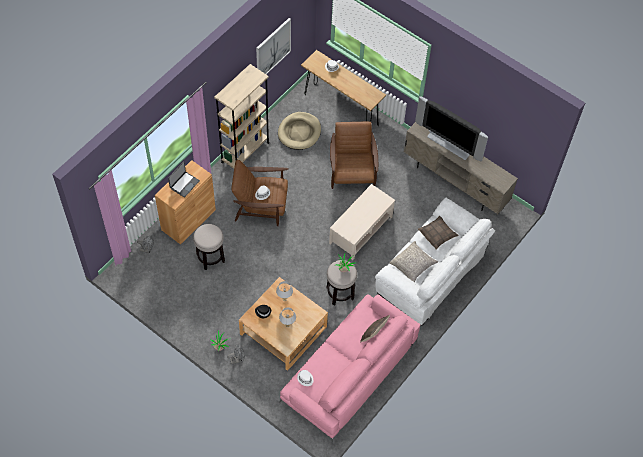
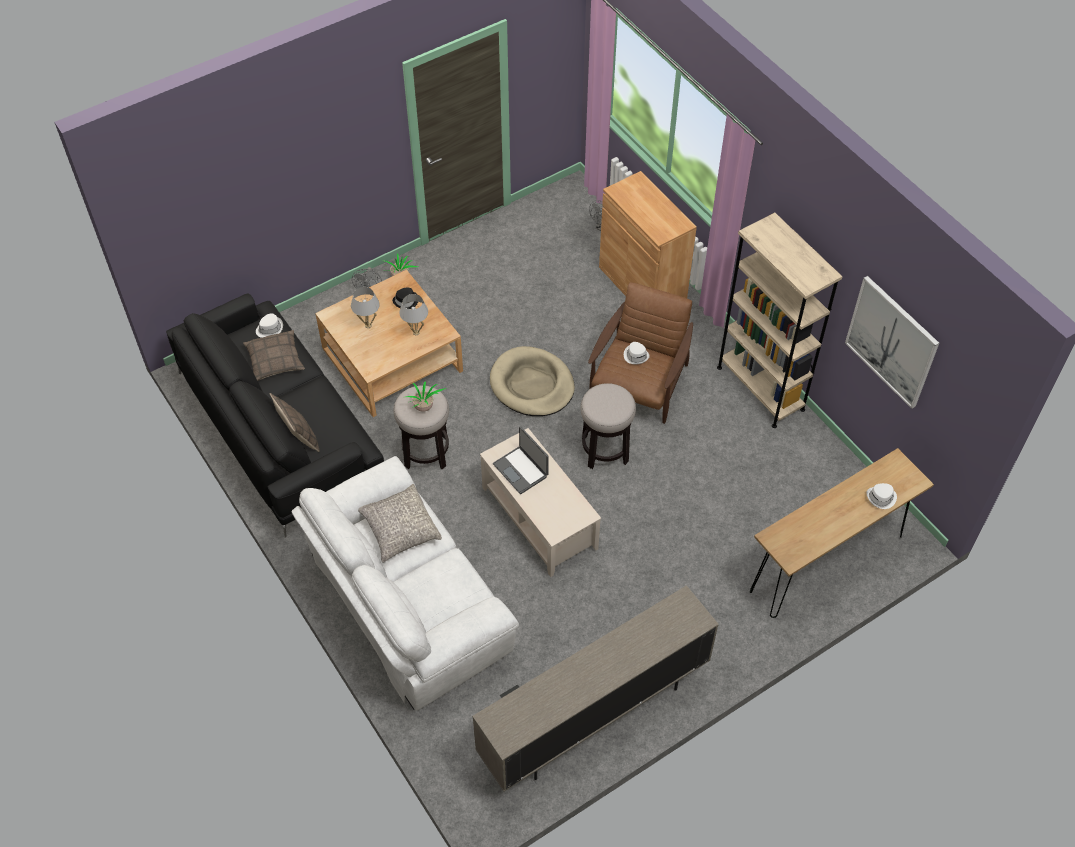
camera: 110 degrees right, 5 degrees down
(184, 184) = (649, 208): laptop -> laptop (521, 470)
(210, 257) = (561, 298): stool -> stool (605, 450)
(299, 132) = (785, 480): beige dog bed -> beige dog bed (532, 385)
(349, 372) = (280, 426): pink sofa -> black sofa
(352, 172) = (670, 540): brown armchair -> none
(437, 234) = (448, 591): pillow -> pillow (275, 360)
(449, 144) = (629, 654): television -> none

